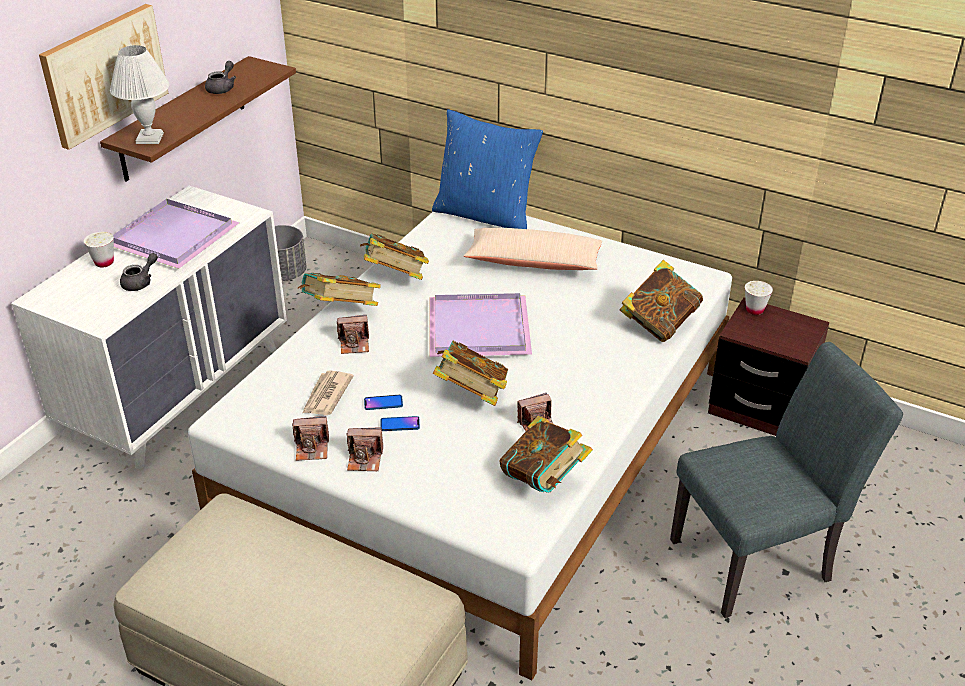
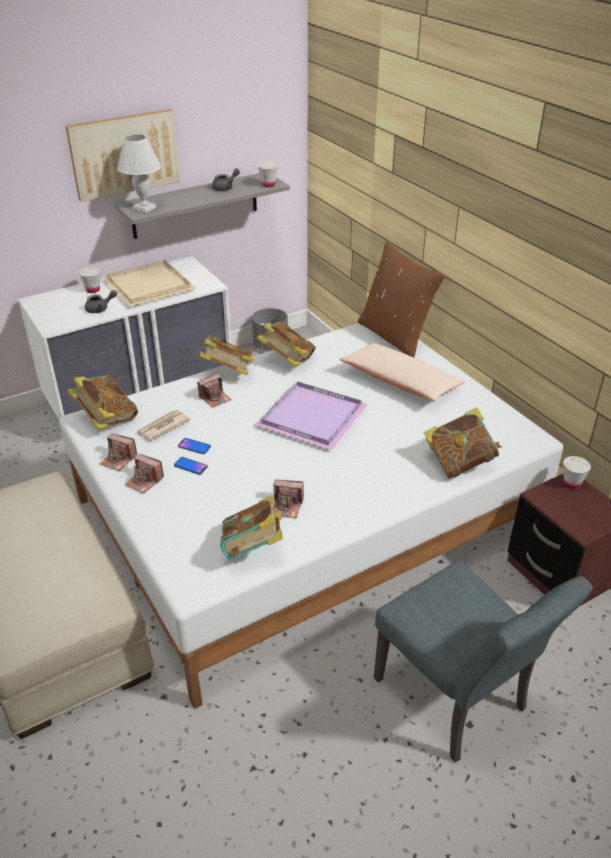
camera: 30 degrees right, 0 degrees up
(173, 235) = (149, 285): purple tray -> beige tray
(183, 119) = (195, 205): brown shelf -> grey shelf
(270, 73) = (268, 185): none -> white cup
(354, 344) = (215, 398): camera -> camera turned 60 degrees counterclockwise
(471, 394) = (260, 464): book -> book (106, 420)
(485, 215) = (395, 336): blue pillow -> brown pillow
(761, 557) = (457, 702): grey chair -> grey chair turned 45 degrees clockwise

